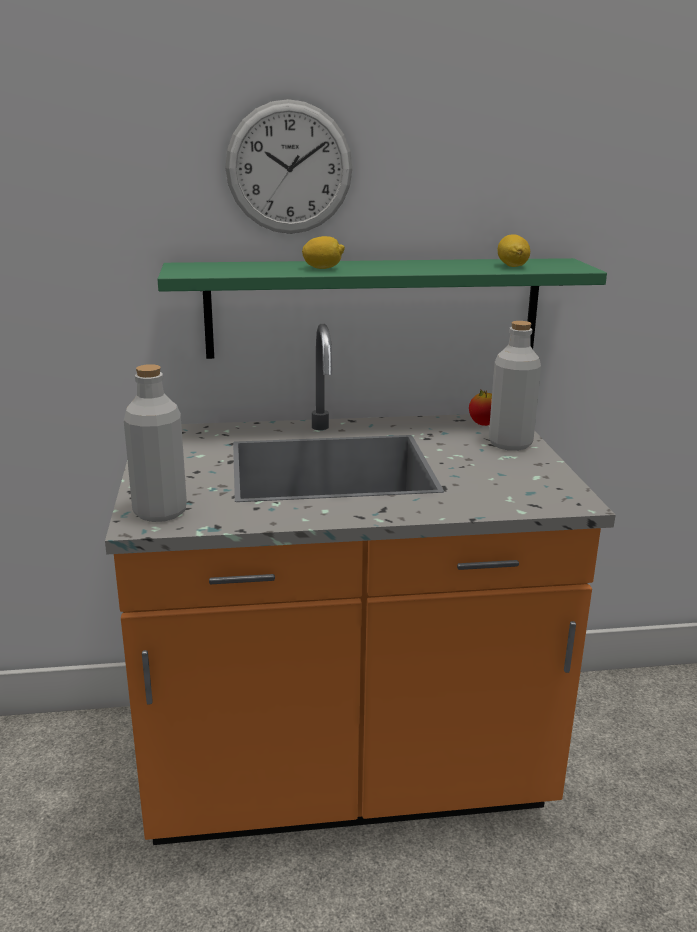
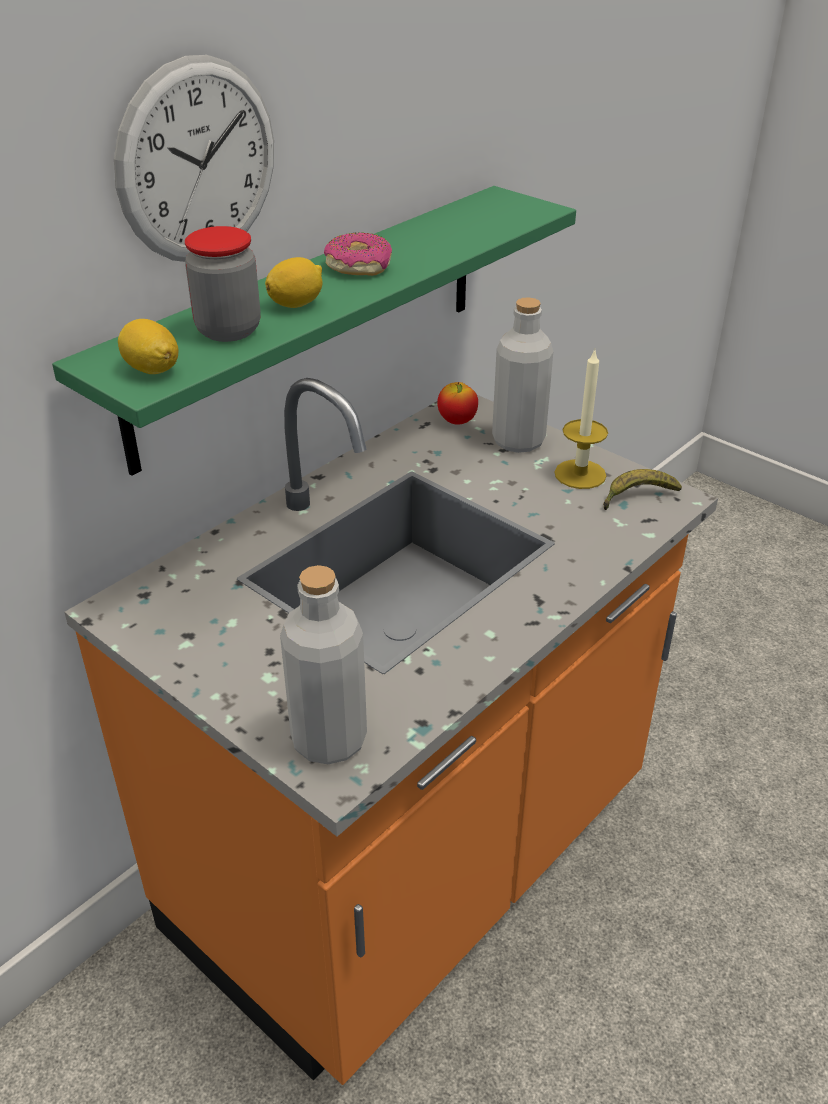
camera: 40 degrees left, 15 degrees up
(265, 268) = (228, 330): none -> jar
(395, 265) = (359, 266): none -> donut
(512, 266) = (476, 226): lemon -> lemon (152, 369)
(525, 470) = (580, 474): none -> candle
(547, 493) = (637, 497): none -> banana

